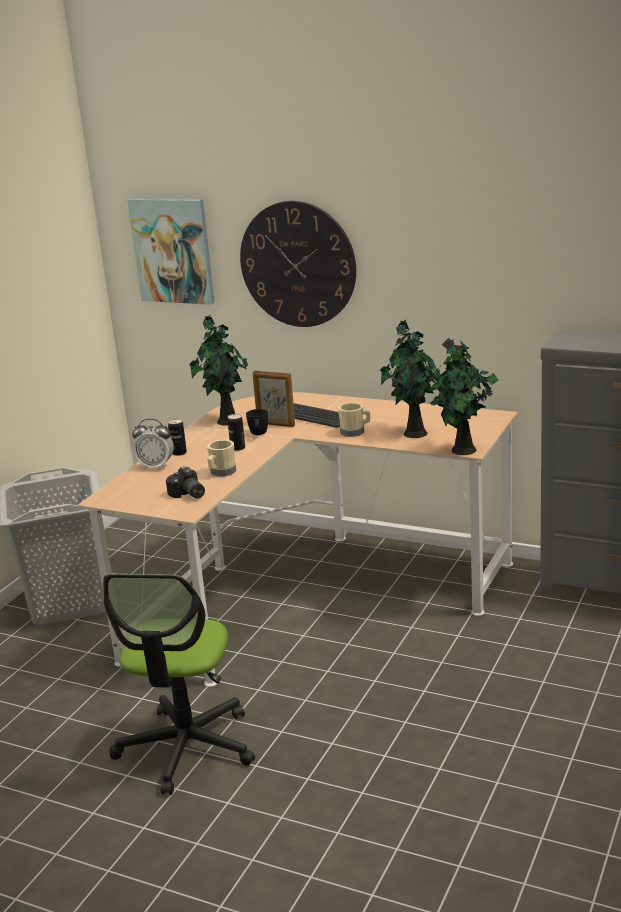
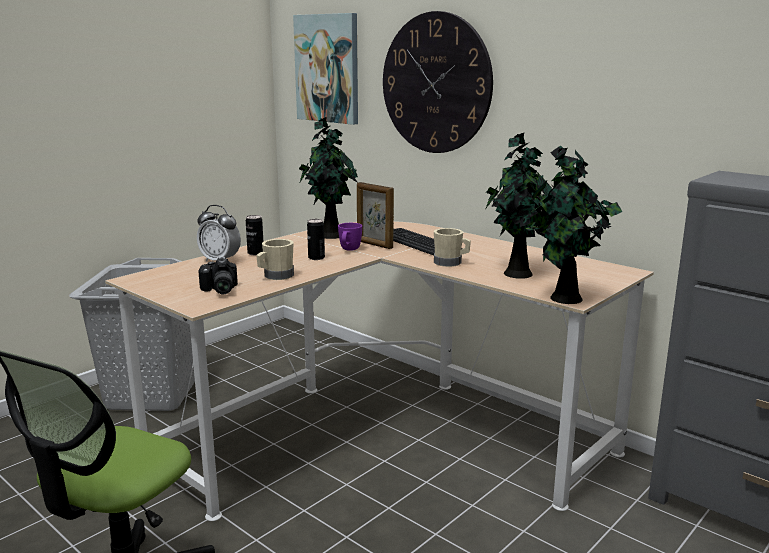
camera: 15 degrees right, 5 degrees down
(259, 435) = (349, 250): black mug -> purple mug

